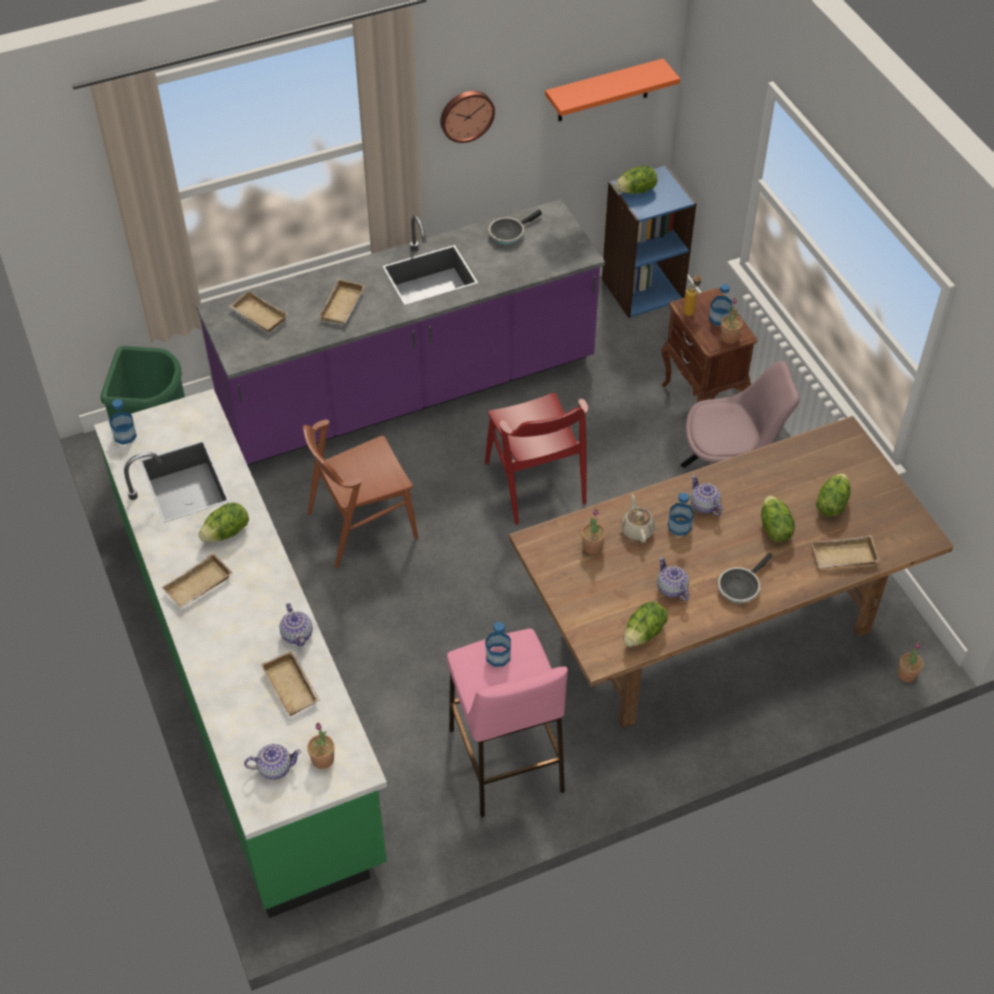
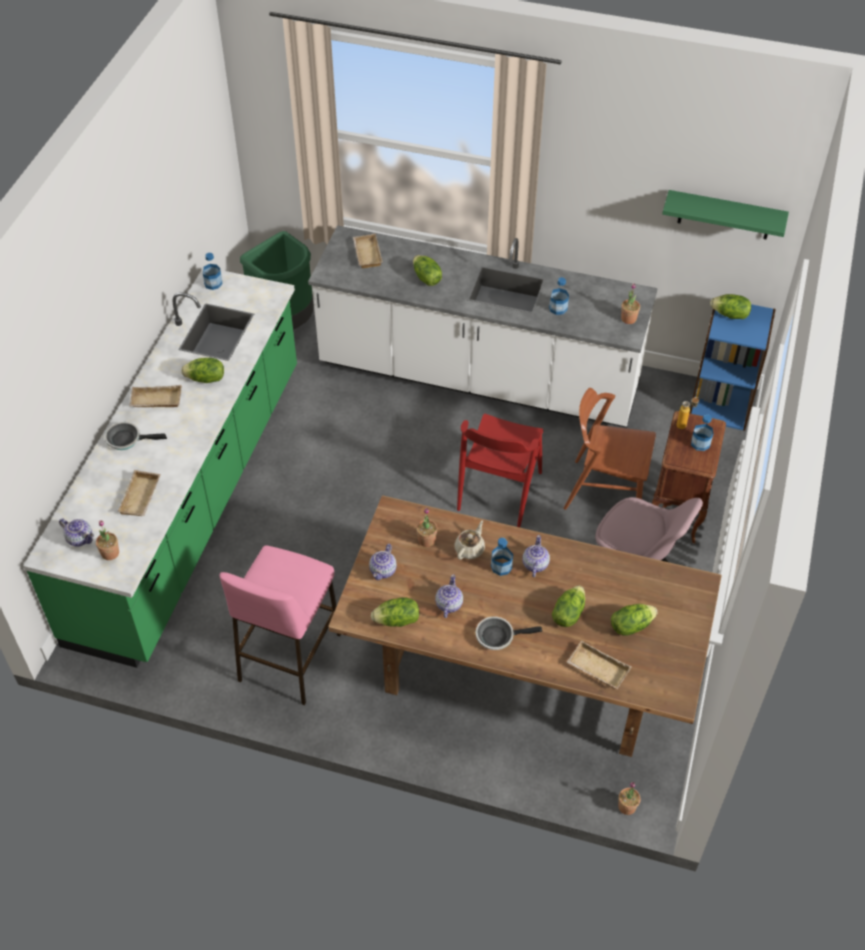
camera: 40 degrees right, 0 degrees up
(297, 634) = (178, 467): teapot -> teapot (383, 570)
(343, 306) = (426, 278): beige tray -> lettuce
(362, 525) = (358, 446): brown chair -> brown chair (605, 491)
(409, 391) = (478, 378): purple counter -> white counter
(466, 115) = (593, 179): wall clock -> none
(498, 656) = (289, 568): bottle -> bottle (558, 308)
(508, 233) = (592, 291): frying pan -> frying pan (127, 439)
(603, 91) = (725, 215): orange shelf -> green shelf
(729, 337) = (693, 462): potted plant -> potted plant (628, 319)

